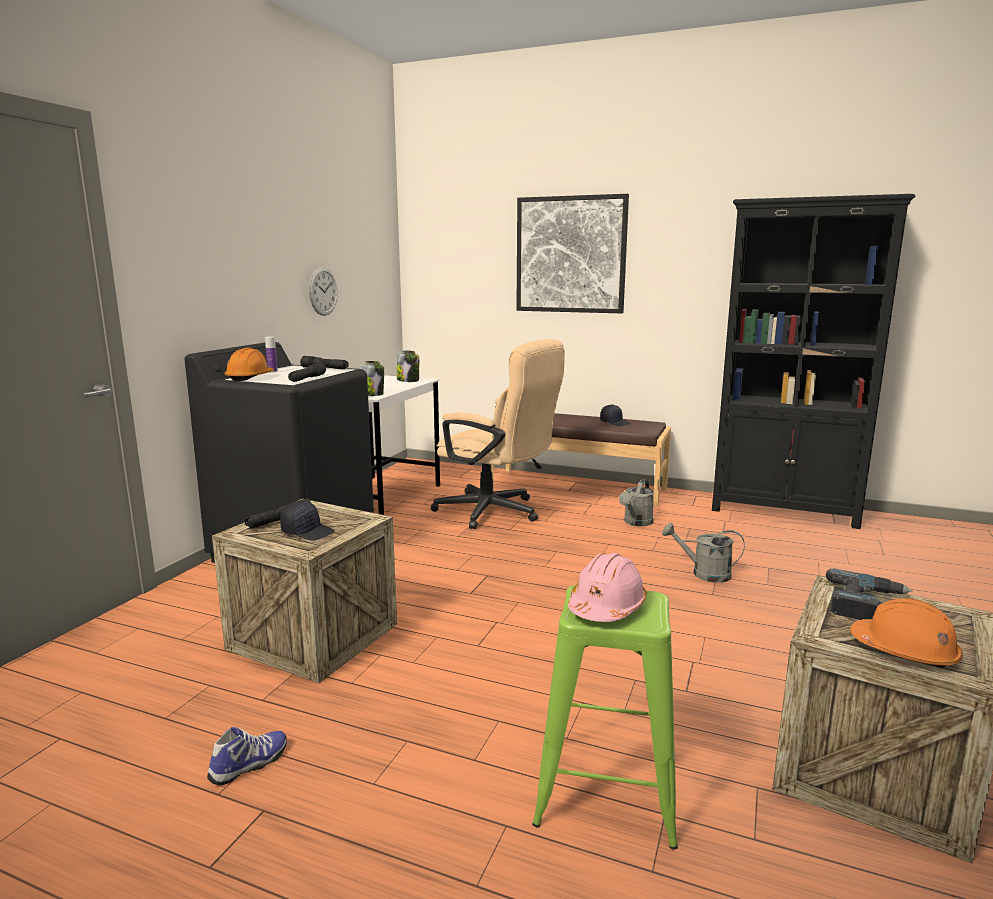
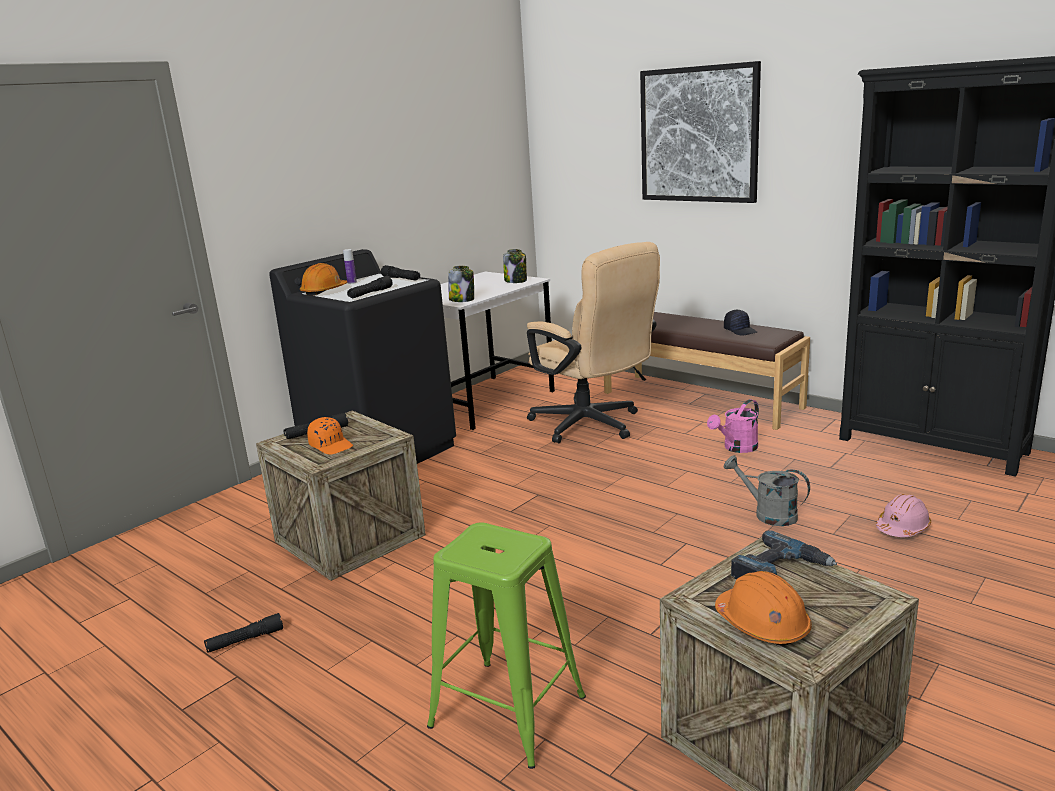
camera: 20 degrees right, 5 degrees up
(250, 765) = (245, 640): shoe -> black flashlight
(308, 531) = (331, 445): black cap -> orange cap
(323, 291) = (427, 191): wall clock -> none
(606, 607) = (484, 546): pink hard hat -> pink hard hat (902, 528)
(636, 523) = (736, 448): grey watering can -> pink watering can

